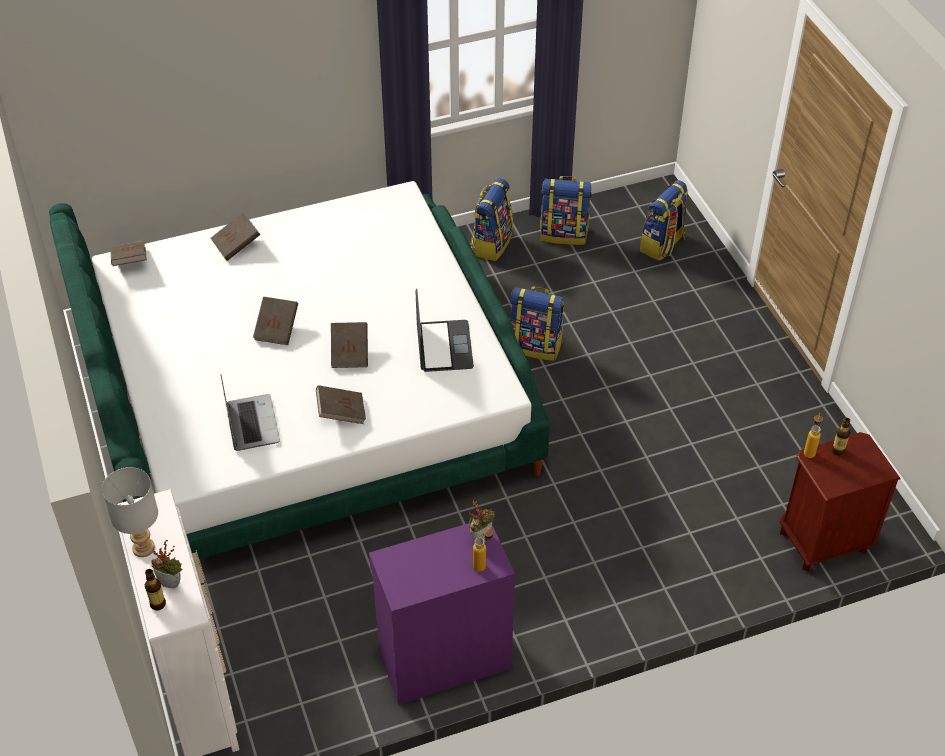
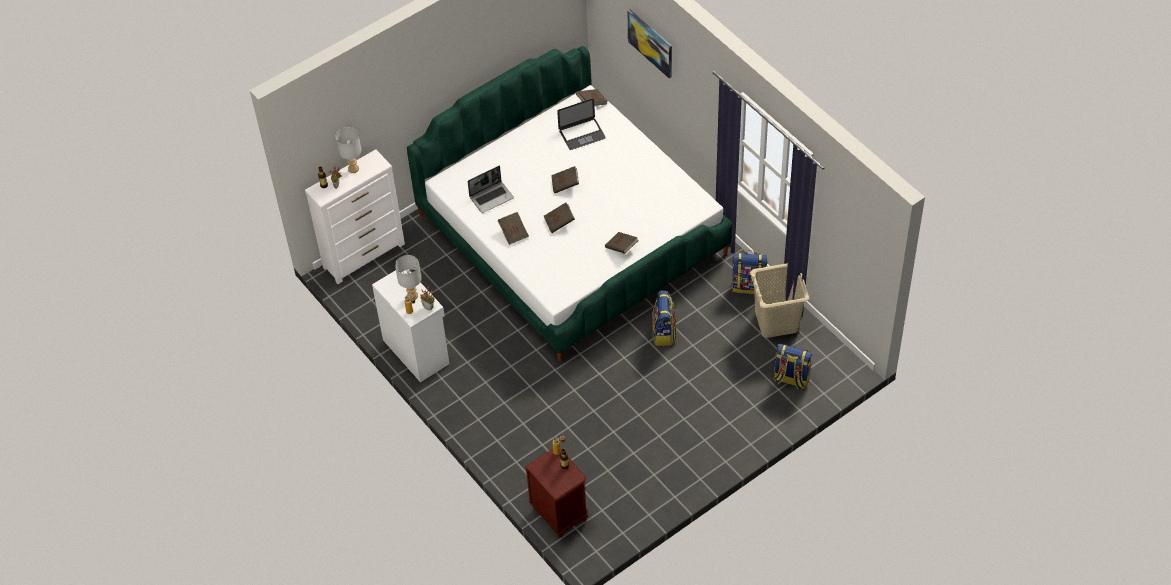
camera: 75 degrees right, 5 degrees up
(186, 64) = (650, 43): none -> picture
(236, 245) = (626, 143): brown book -> brown book (621, 247)
(443, 658) = (416, 351): purple cabinet -> white cabinet
(444, 346) = (582, 263): laptop -> laptop (582, 134)
(446, 554) = (413, 296): none -> grey table lamp
(564, 234) = (777, 322): backpack -> beige laundry basket

